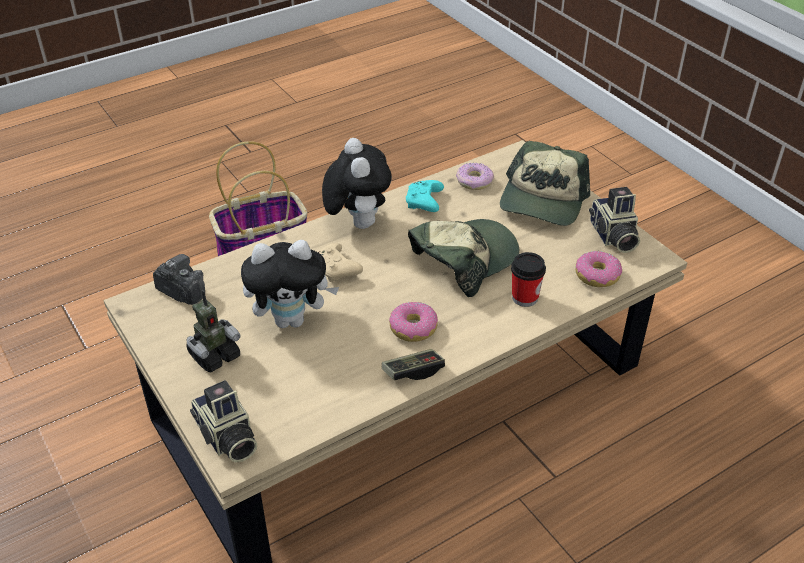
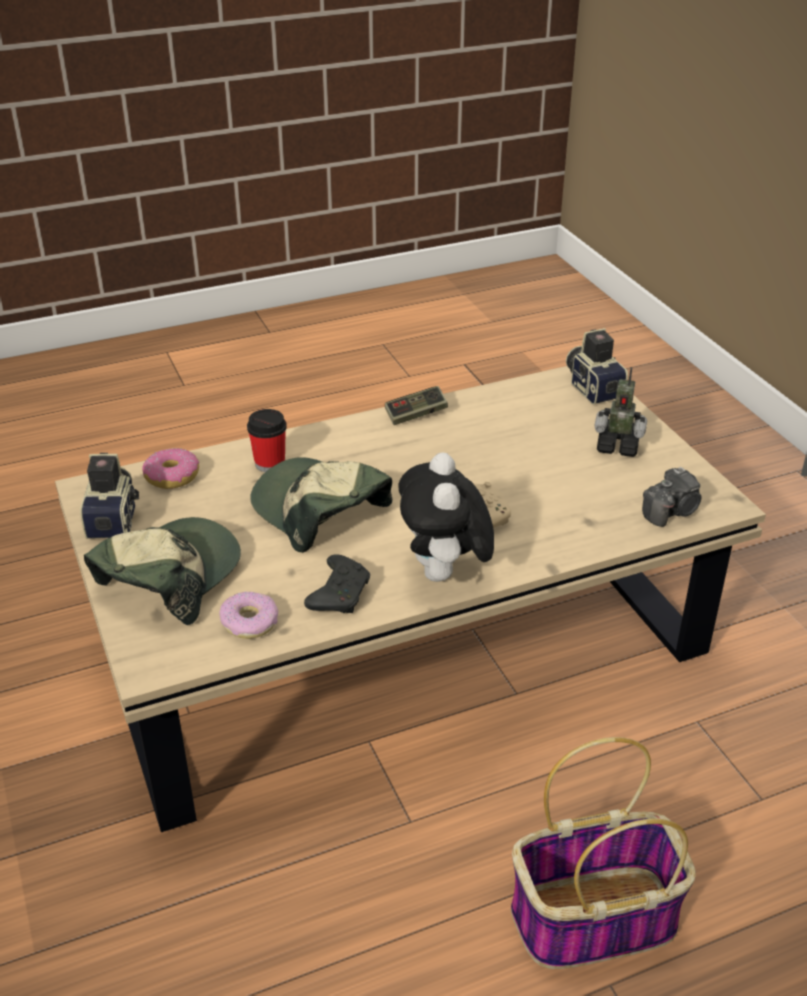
camera: 170 degrees left, 5 degrees down
(181, 291) = (672, 511): camera -> camera turned 75 degrees counterclockwise
(214, 356) = (617, 446): toy robot -> toy robot turned 135 degrees counterclockwise
(292, 319) = (536, 469): plush toy -> none
(413, 328) = (404, 448): donut -> none
(424, 203) = (339, 594): turquoise game controller -> black game controller
(463, 260) = (319, 511): cap -> cap turned 75 degrees clockwise

